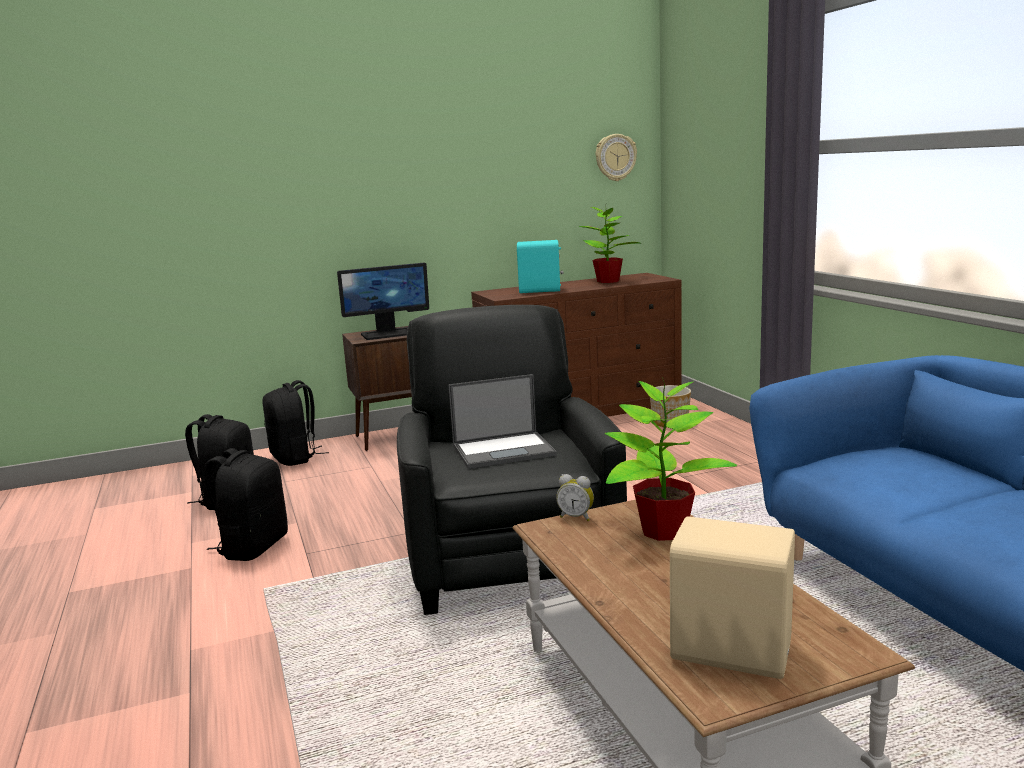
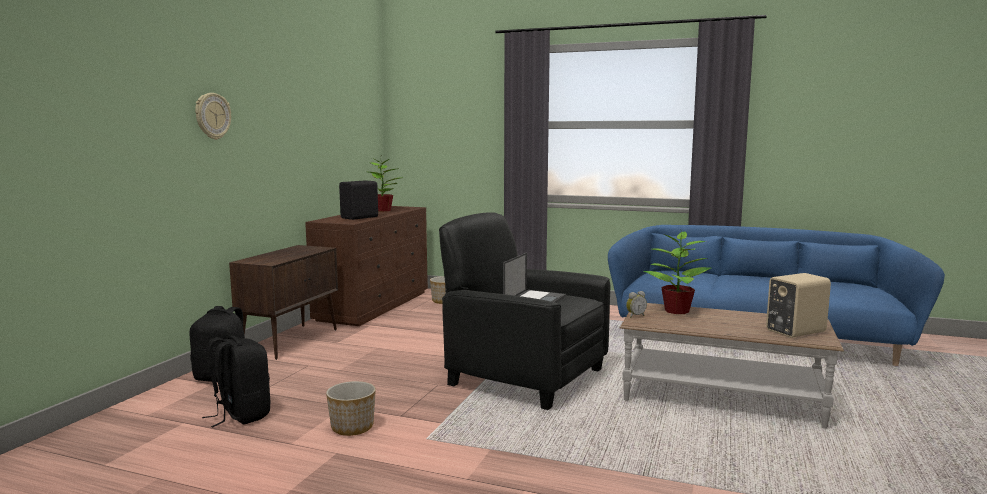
camera: 50 degrees left, 5 degrees down
(252, 547) = (351, 427): black backpack -> planter
(389, 334) = (276, 257): monitor -> none
(540, 291) = (360, 217): turquoise speaker -> black speaker
(615, 157) = (367, 125): wall clock -> wall clock (212, 116)

